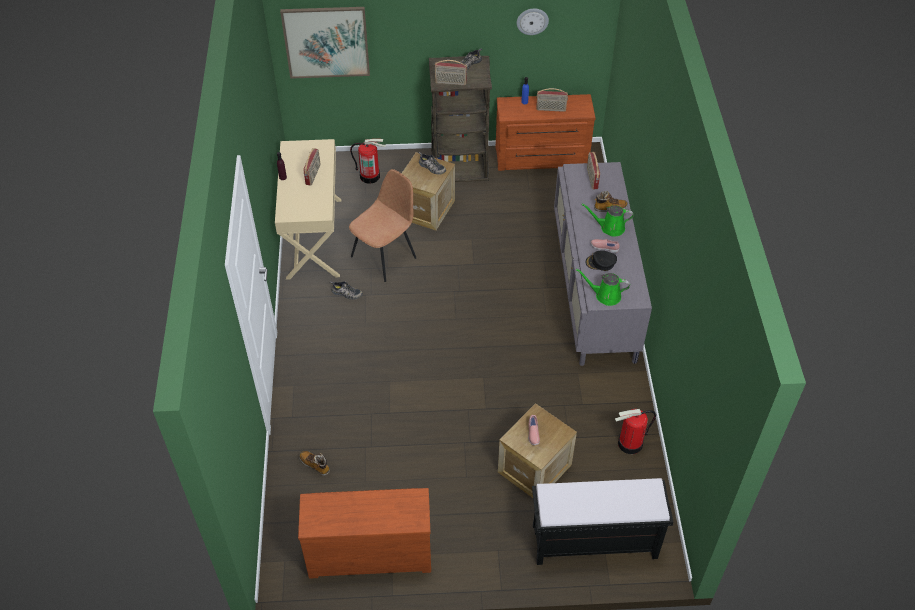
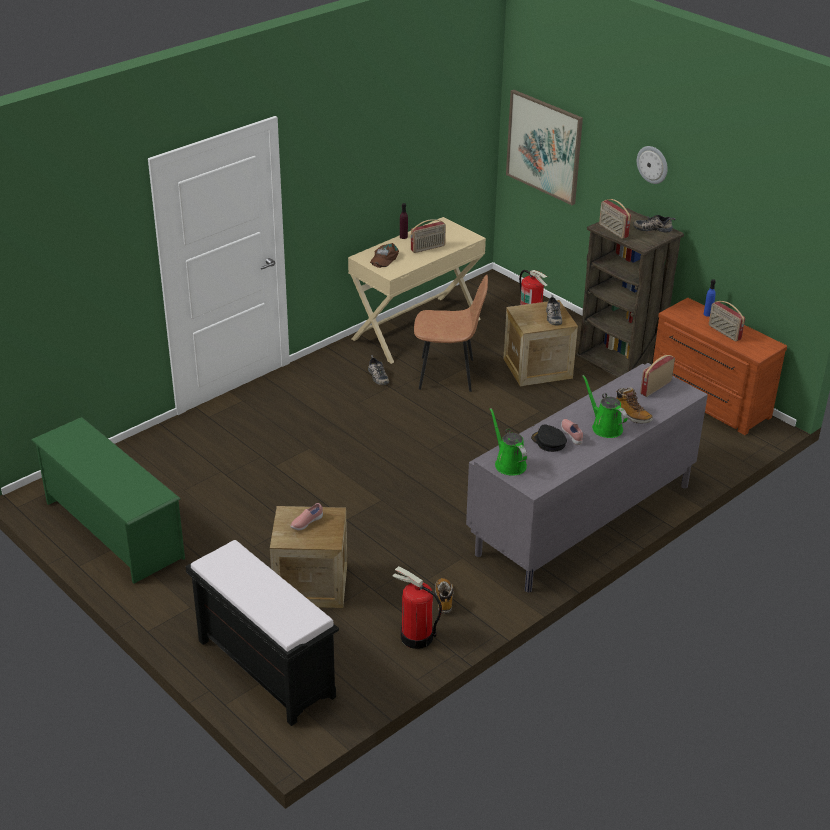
camera: 50 degrees right, 15 degrees down
(299, 205) = (384, 258): none -> brown cap
(315, 465) = (172, 454): boot -> boot (444, 599)
(370, 551) = (113, 529): brown dresser -> green shoe rack
(532, 21) = (738, 209): wall clock -> wall clock (652, 164)

